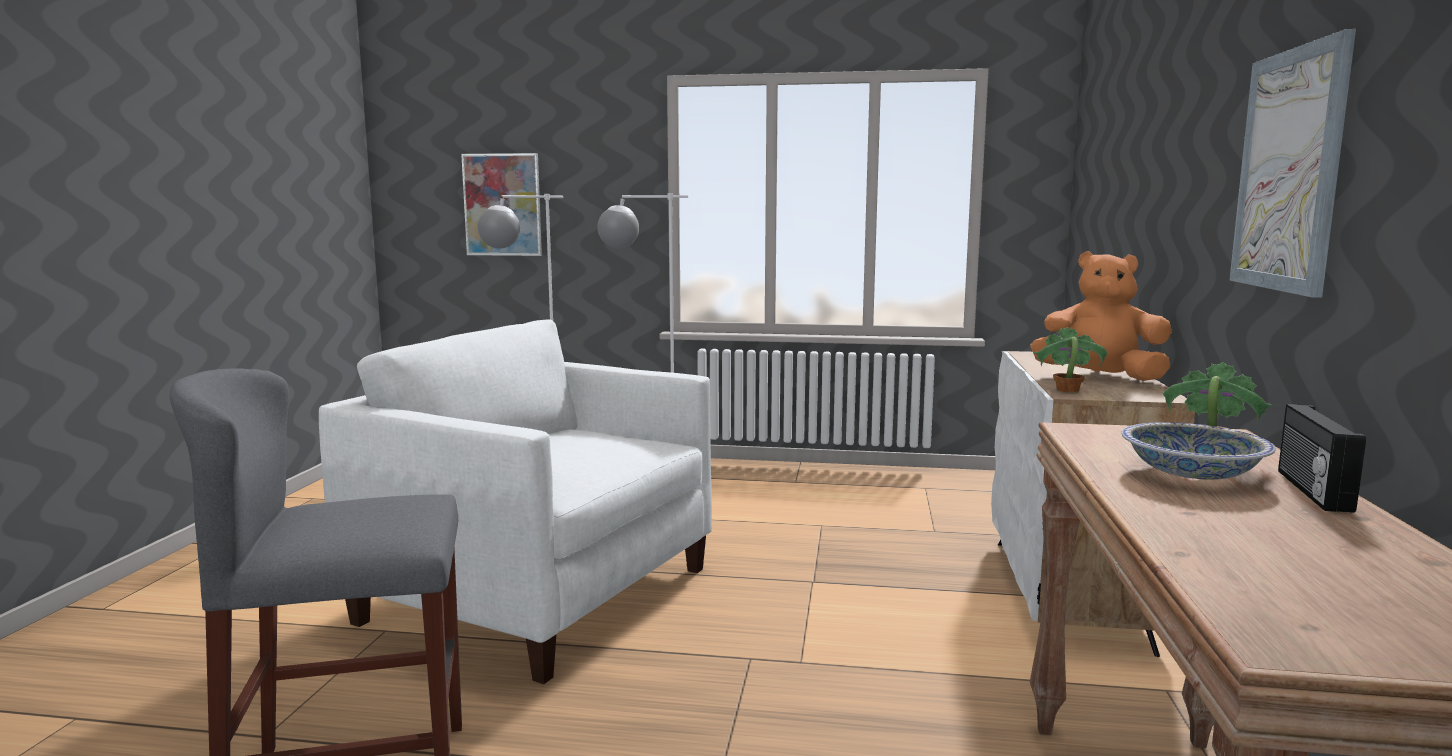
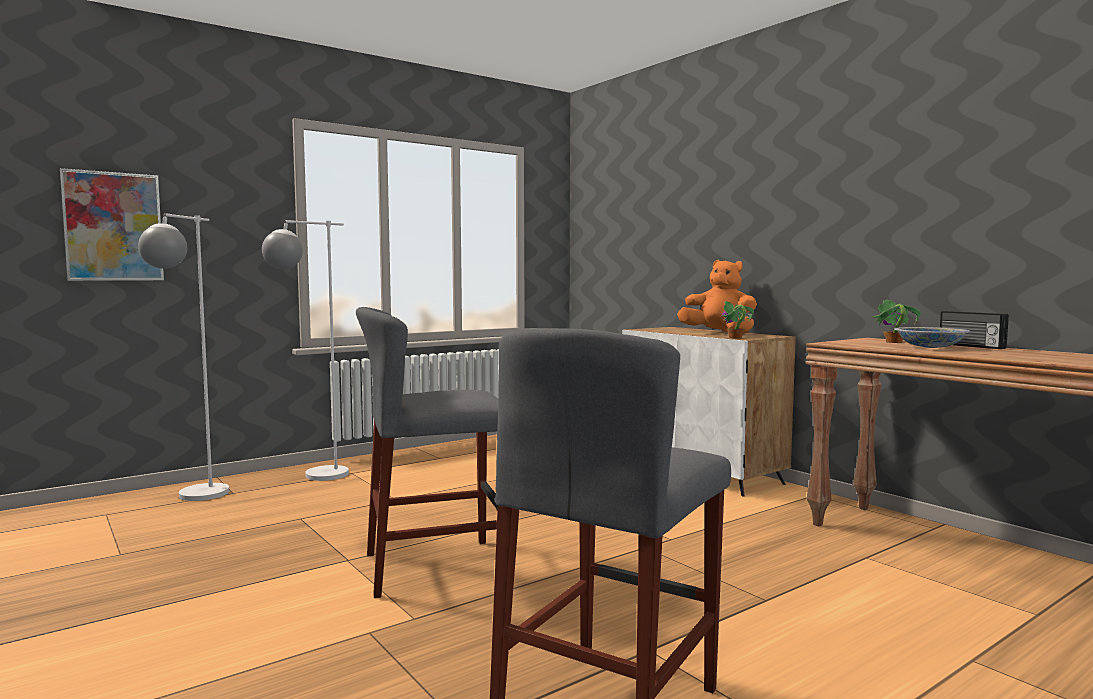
camera: 45 degrees left, 5 degrees down
(540, 595) = (435, 567): white armchair -> grey stool
(1099, 377) = (719, 333): orange plush toy -> orange plush toy turned 60 degrees clockwise
(1289, 170) = (871, 208): picture -> none

